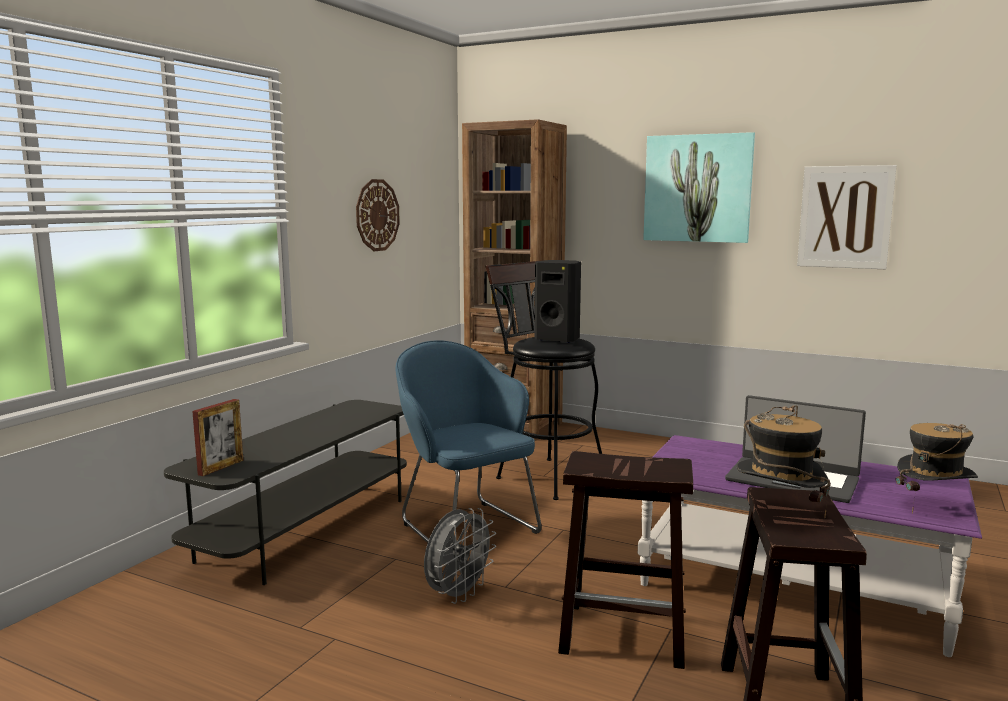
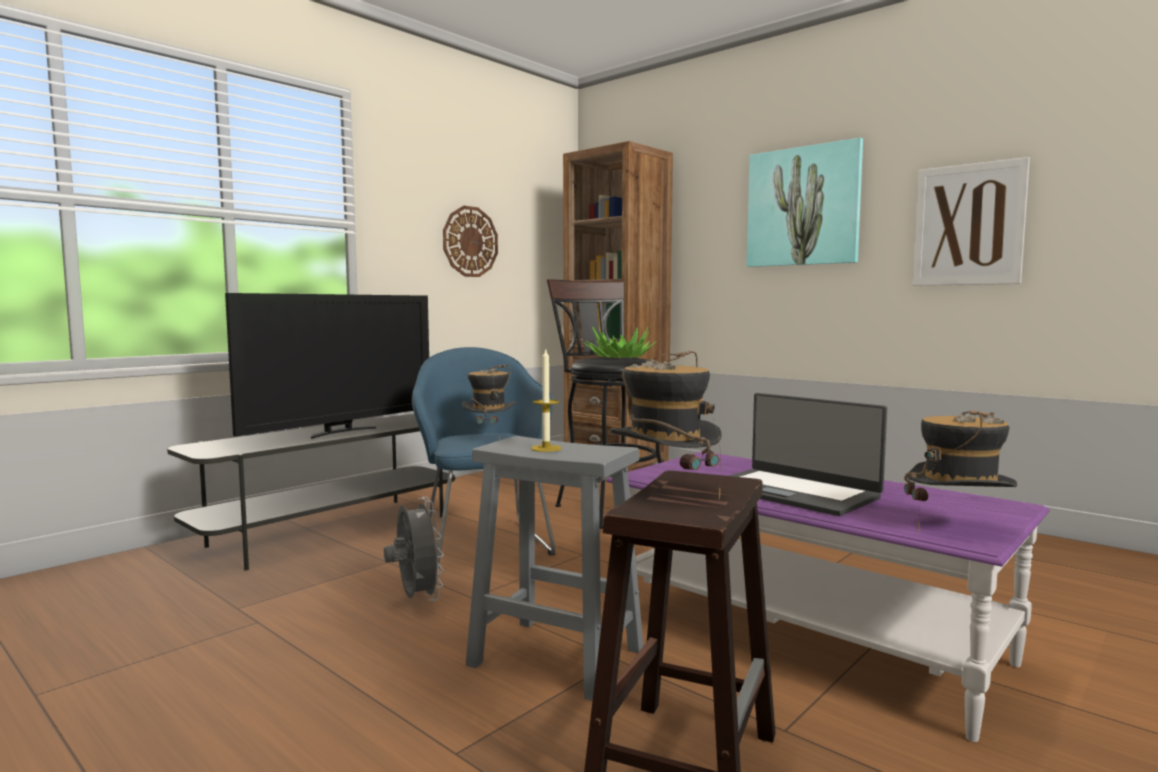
camera: 15 degrees right, 5 degrees down
(221, 467) = (218, 448): picture frame -> none
(315, 433) = (341, 432): none -> television
(458, 595) = (416, 599): grey fan -> grey fan turned 75 degrees counterclockwise
(473, 431) = (489, 437): none -> hat
(558, 339) = (619, 357): black speaker -> potted plant
(621, 467) = (546, 448): none -> candle
(625, 634) = (559, 657): brown stool -> grey stool

